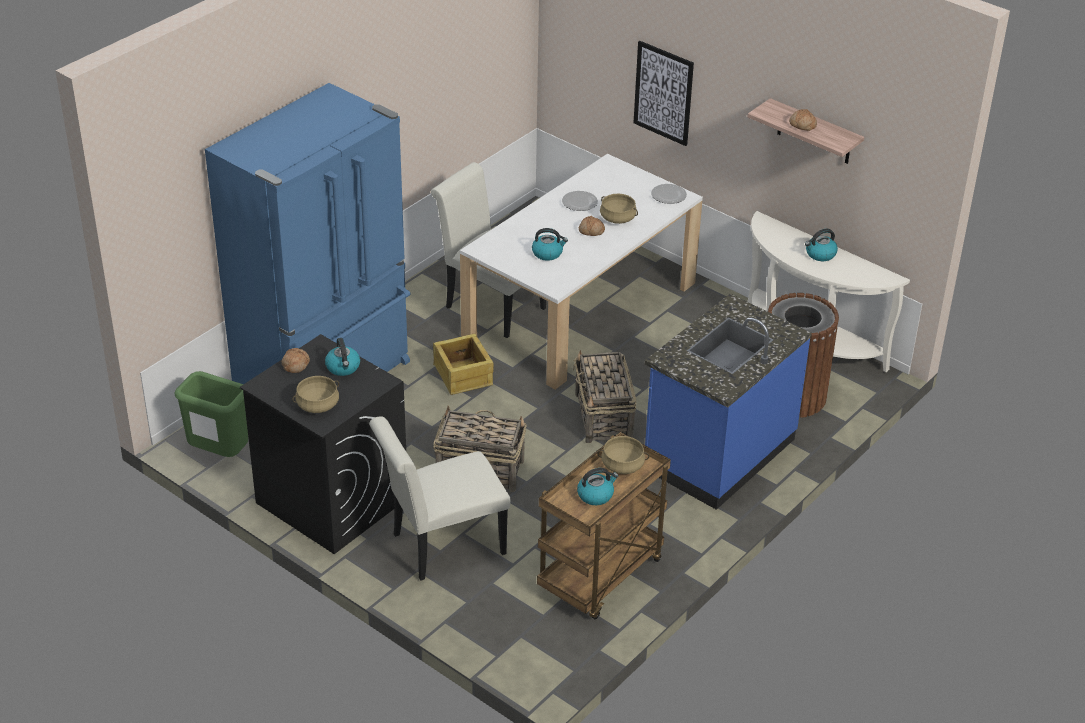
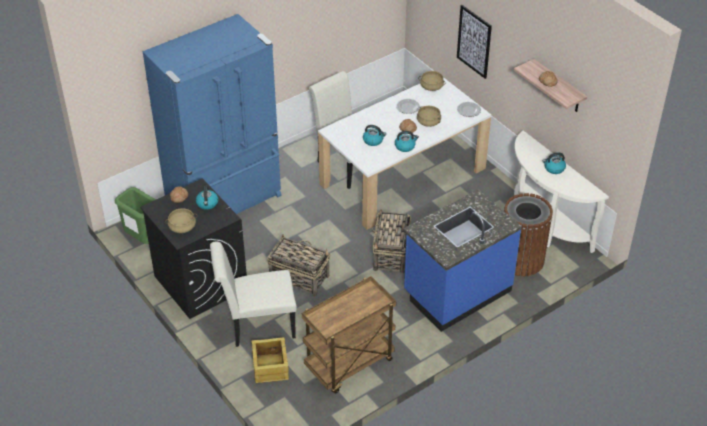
camera: 15 degrees right, 5 degrees up
(462, 375) = (311, 210): crate -> crate (270, 367)
(596, 495) = (340, 316): kettle -> kettle (405, 146)
(622, 466) = (365, 299): beige cooking pot -> beige cooking pot (431, 87)

